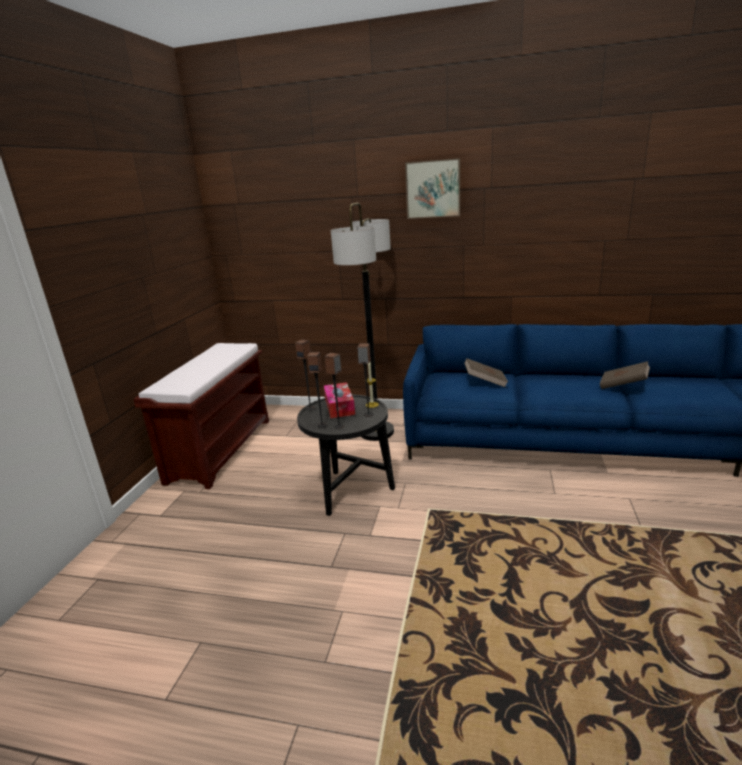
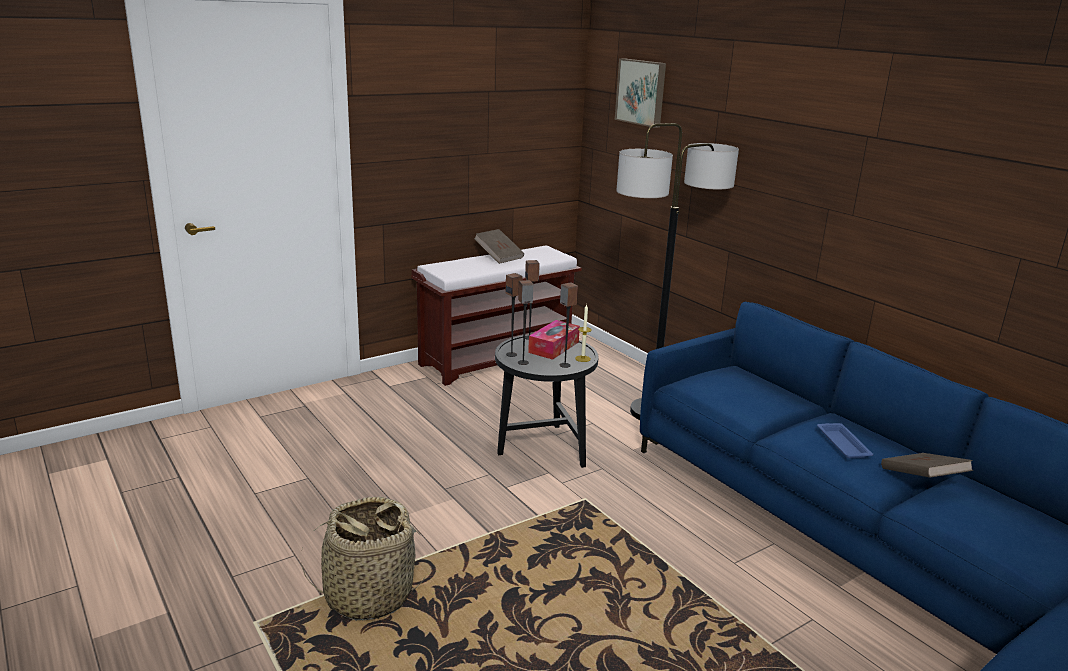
camera: 40 degrees right, 0 degrees up
(413, 701) = (368, 595): none -> basket
(433, 189) = (805, 123): picture -> picture (642, 92)
(485, 382) = (759, 397): brown book -> brown book (499, 256)
(565, 386) = (842, 444): none -> blue tray

